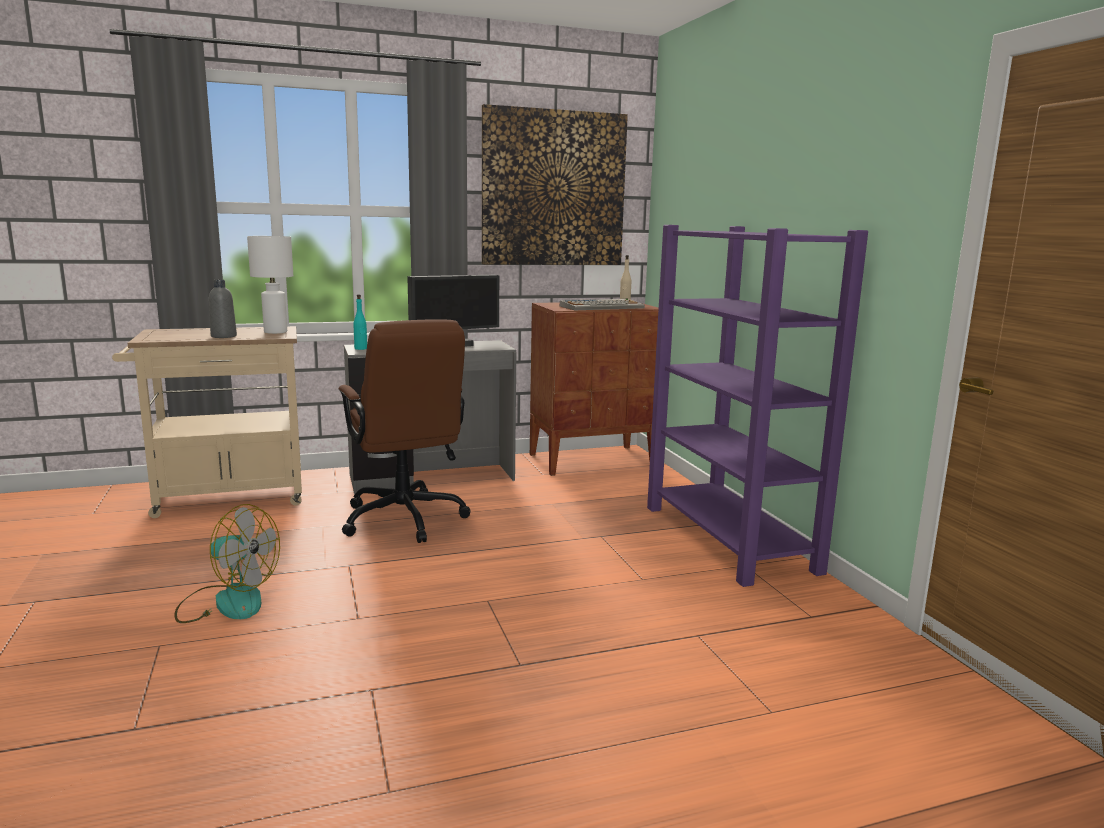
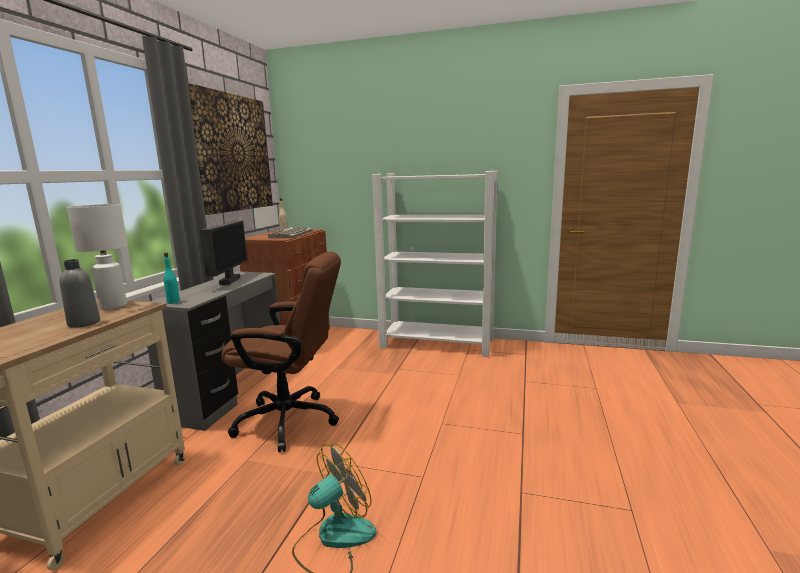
camera: 55 degrees left, 0 degrees up
(728, 538) = (437, 343): purple bookcase -> white bookcase

